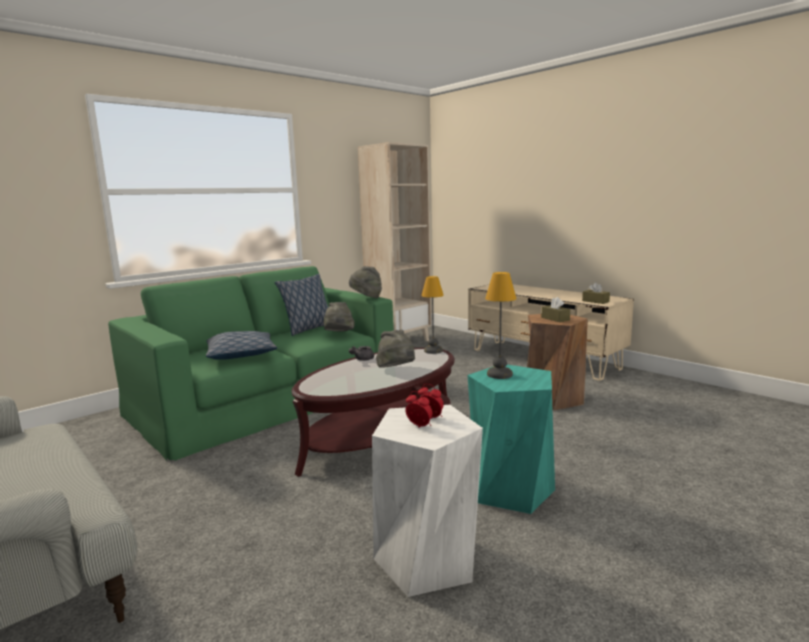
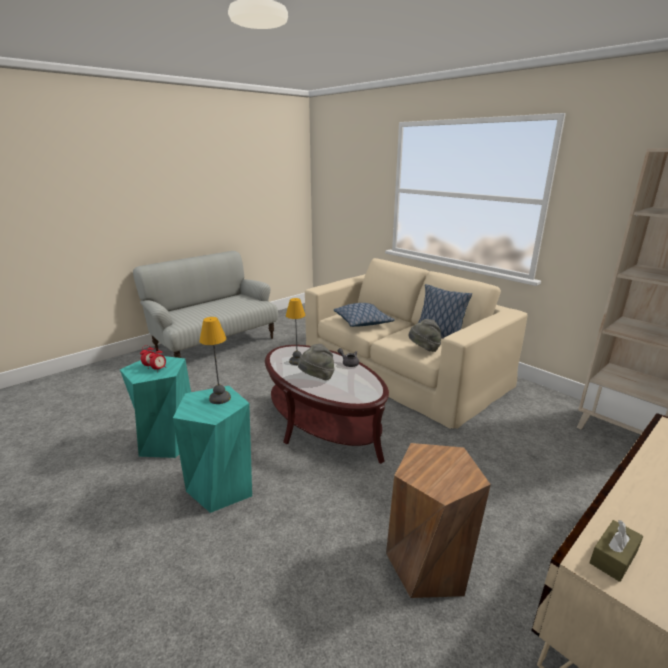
camera: 90 degrees right, 10 degrees up
(267, 398) = (403, 368): green sofa -> beige sofa
(366, 297) = (461, 332): grey hat -> none
(426, 559) = (167, 441): white stool -> turquoise stool
(432, 351) = (373, 395): table lamp -> table lamp (297, 361)
(555, 319) = (434, 467): brown tissue box -> none

